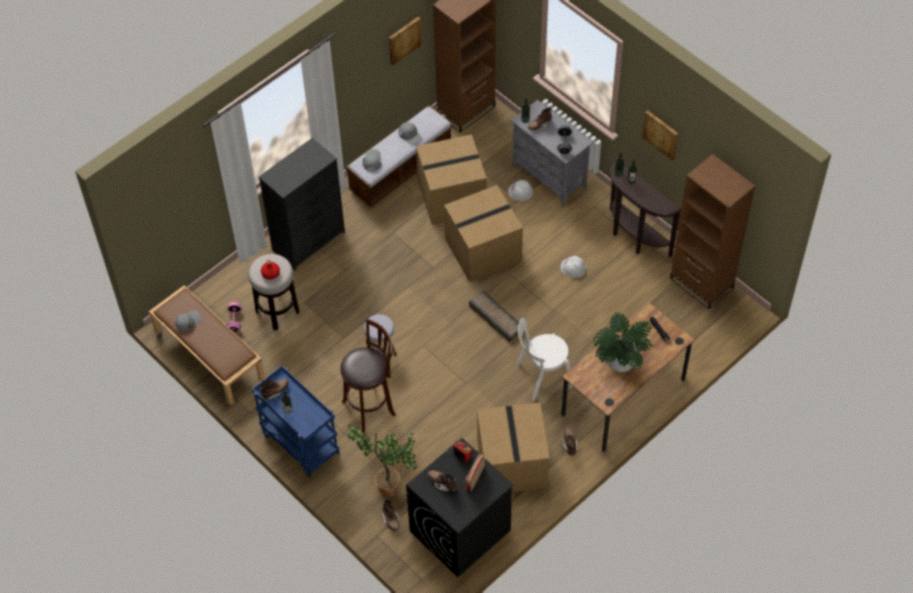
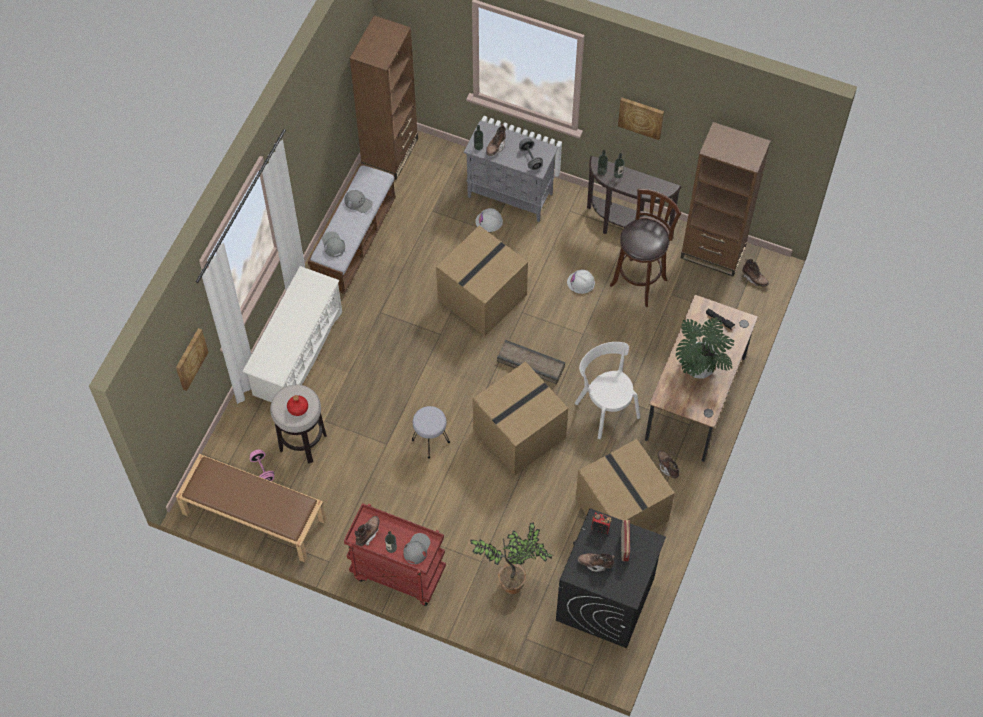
camera: 25 degrees left, 5 degrees up
(188, 321) = (226, 492): grey cap -> grey cap (417, 549)
(299, 443) = (397, 573): blue cart -> red cart
(309, 241) = (297, 353): black dresser -> white shoe rack
(371, 406) = (451, 506): brown stool -> brown stool (640, 280)
(391, 520) = (531, 616): brown boot -> brown boot (754, 278)
(404, 40) = (330, 106): picture -> picture (190, 358)
(451, 197) = (421, 253): cardboard box -> cardboard box (519, 434)
(541, 376) = (605, 407): white chair -> white chair turned 105 degrees clockwise

